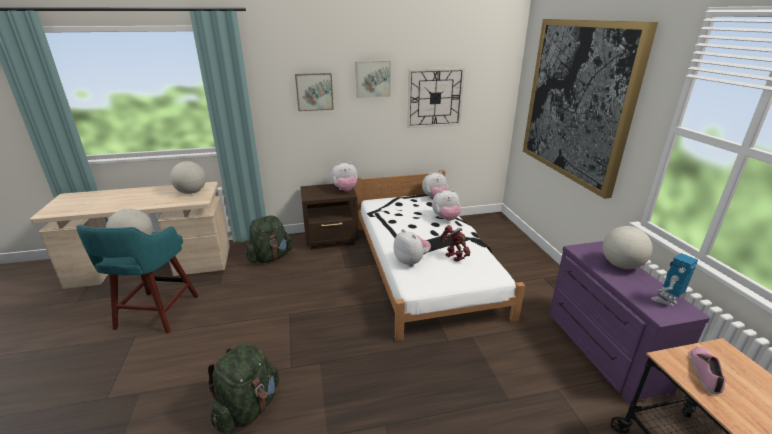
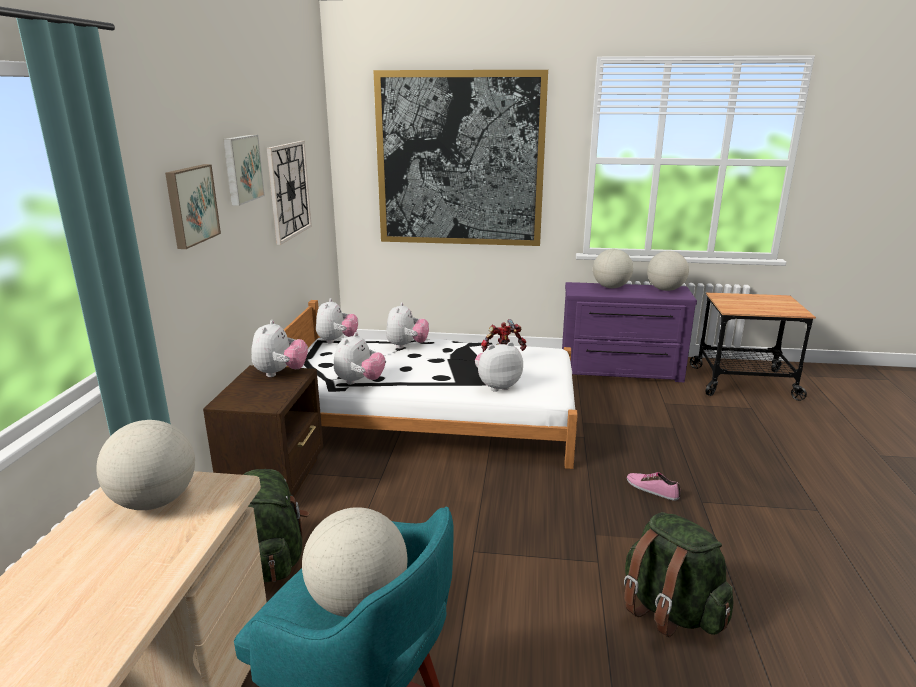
camera: 70 degrees left, 5 degrees down
(383, 217) = (359, 381): none -> plush toy
(666, 300) = (665, 289): toy robot -> globe
(705, 371) = (742, 305): shoe -> shoe (652, 489)

